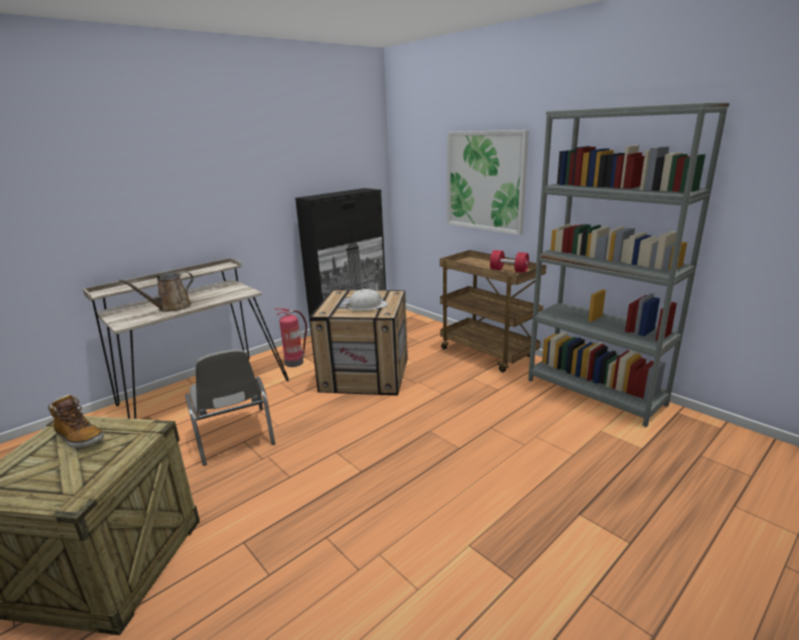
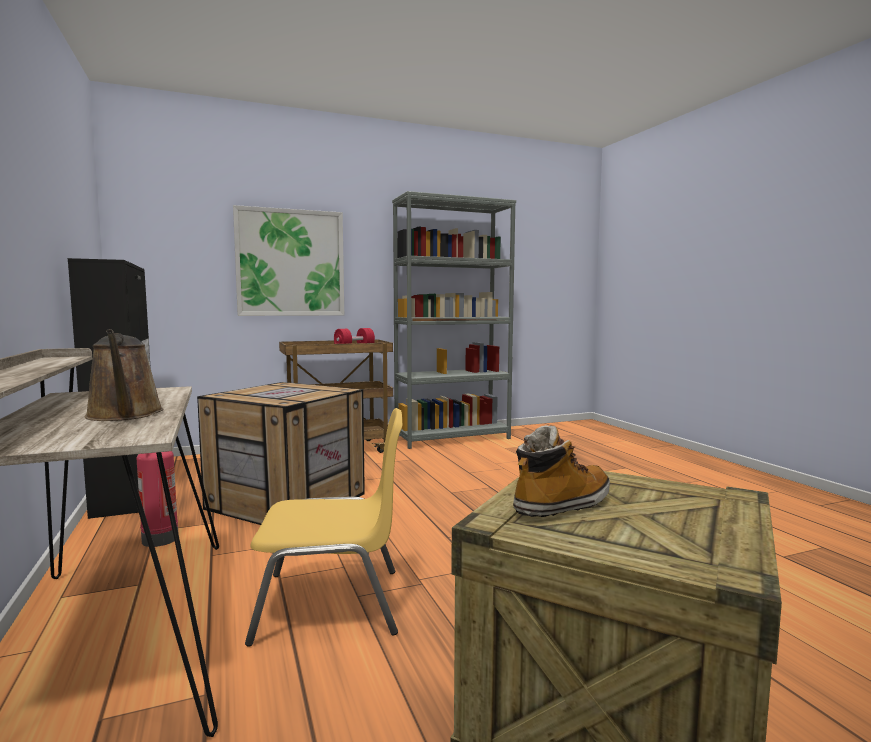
camera: 70 degrees left, 15 degrees down
(234, 436) = (332, 604): grey chair -> yellow chair
(367, 306) = (304, 391): white hard hat -> none

